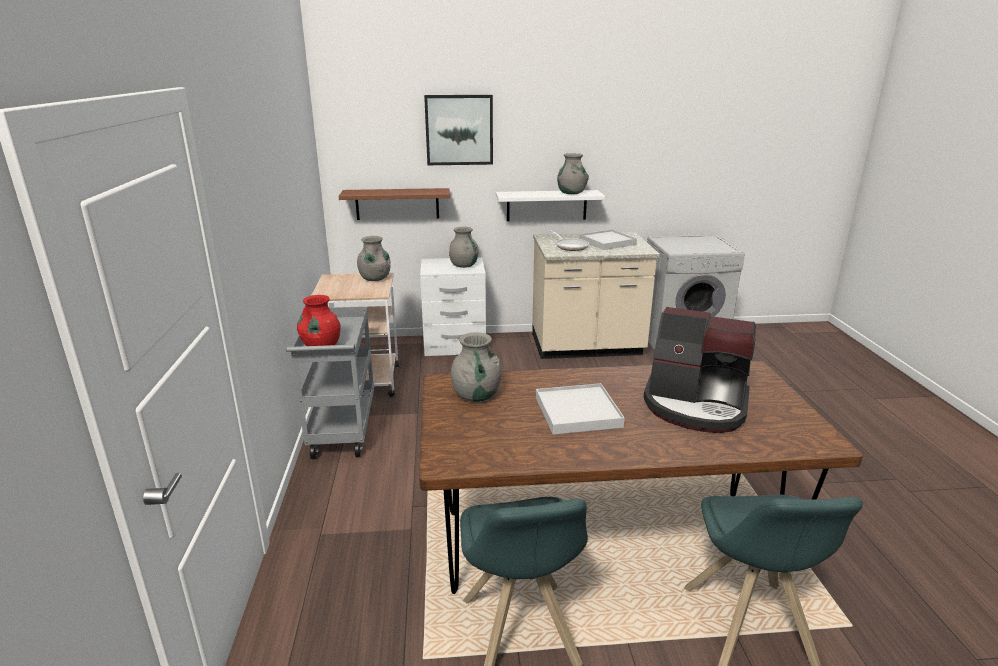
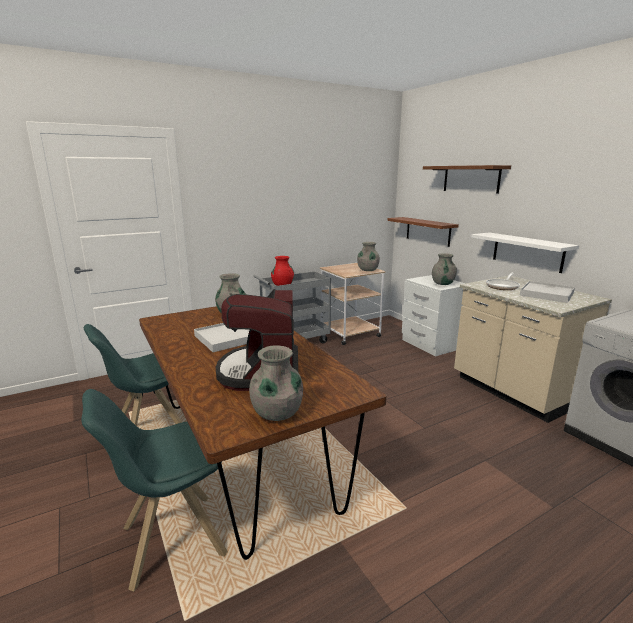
camera: 65 degrees right, 5 degrees down
(459, 130) = (471, 179): picture -> brown shelf
(571, 193) = (539, 242): grey vase -> grey vase (277, 413)

